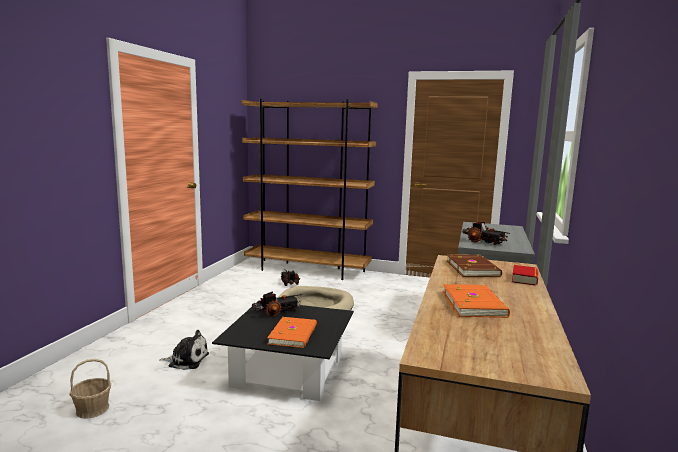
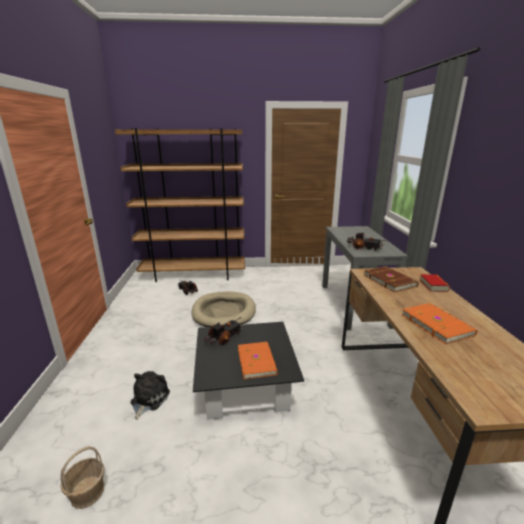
camera: 20 degrees left, 10 degrees up
(186, 360) = (148, 399): plush toy -> plush toy turned 60 degrees counterclockwise

